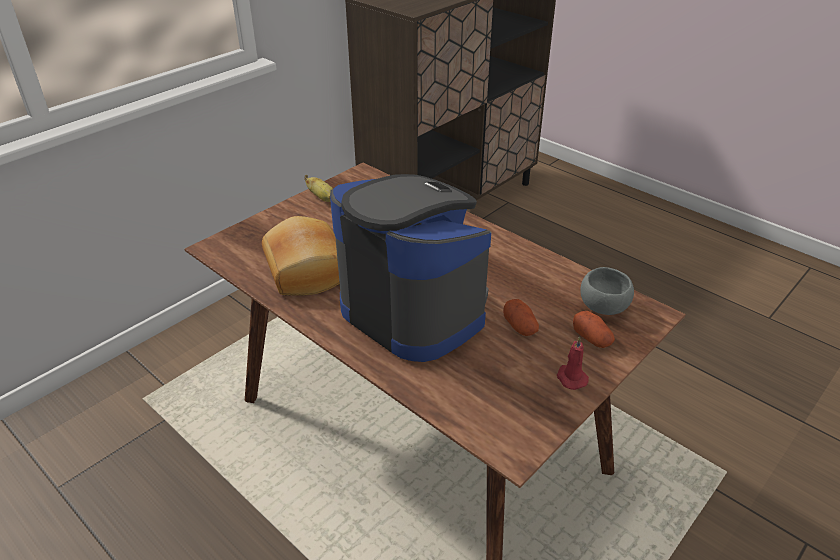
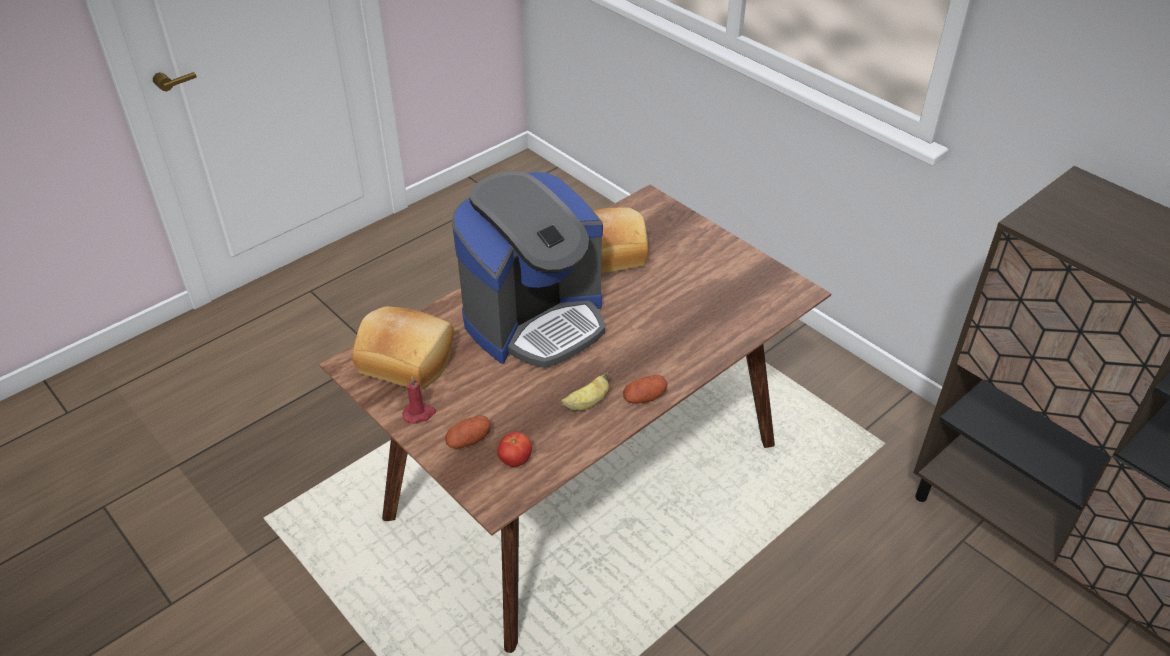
camera: 95 degrees right, 5 degrees up
(322, 198) = (741, 262): banana -> banana (587, 404)
(492, 400) = (407, 359): none -> bread
(520, 326) = (498, 390): potato -> potato (644, 397)
(602, 307) = (515, 460): grey bowl -> tomato

